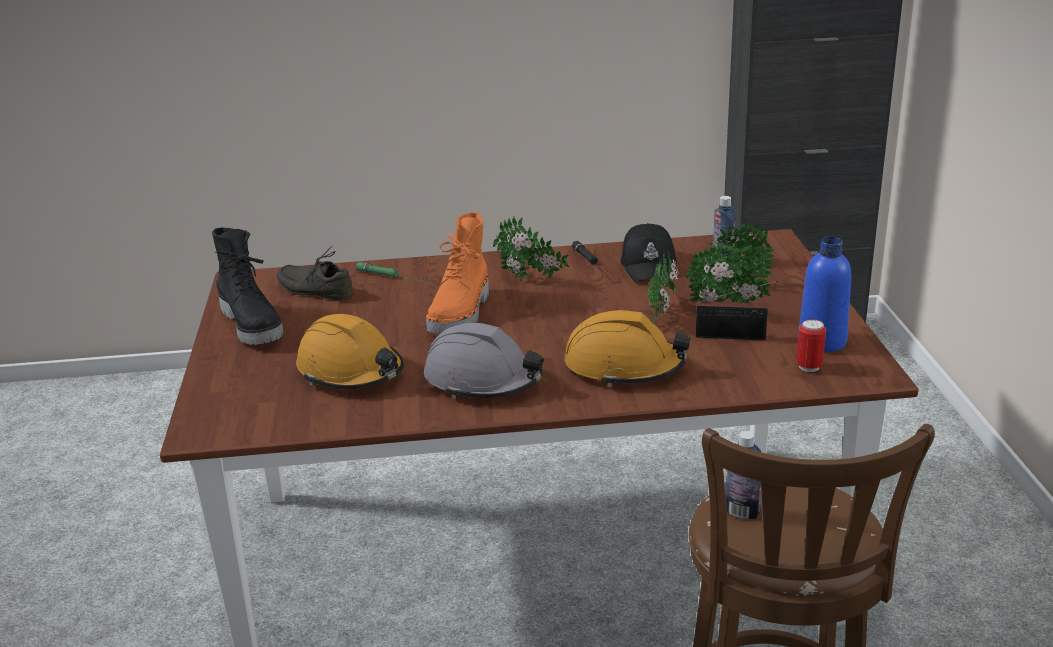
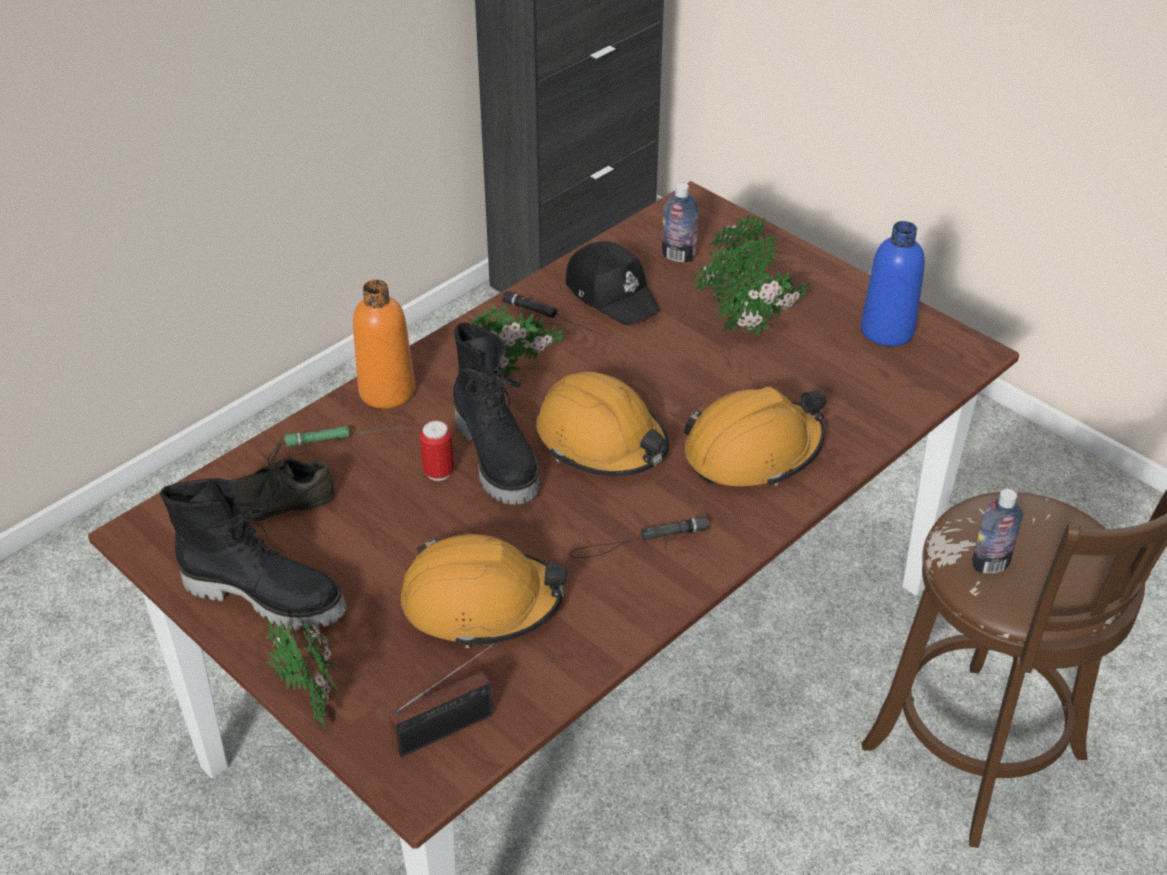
camera: 40 degrees left, 15 degrees up
(445, 266) = (387, 391): none -> orange bottle
(461, 314) = (498, 457): orange boot -> black boot
(483, 380) = (639, 541): grey hard hat -> black flashlight
(534, 328) = (602, 441): none -> orange hard hat
(659, 314) = (703, 362): potted plant -> potted plant (307, 694)
(734, 336) = (806, 360): radio -> radio (449, 728)
(809, 367) = (911, 369): can -> can (438, 472)

